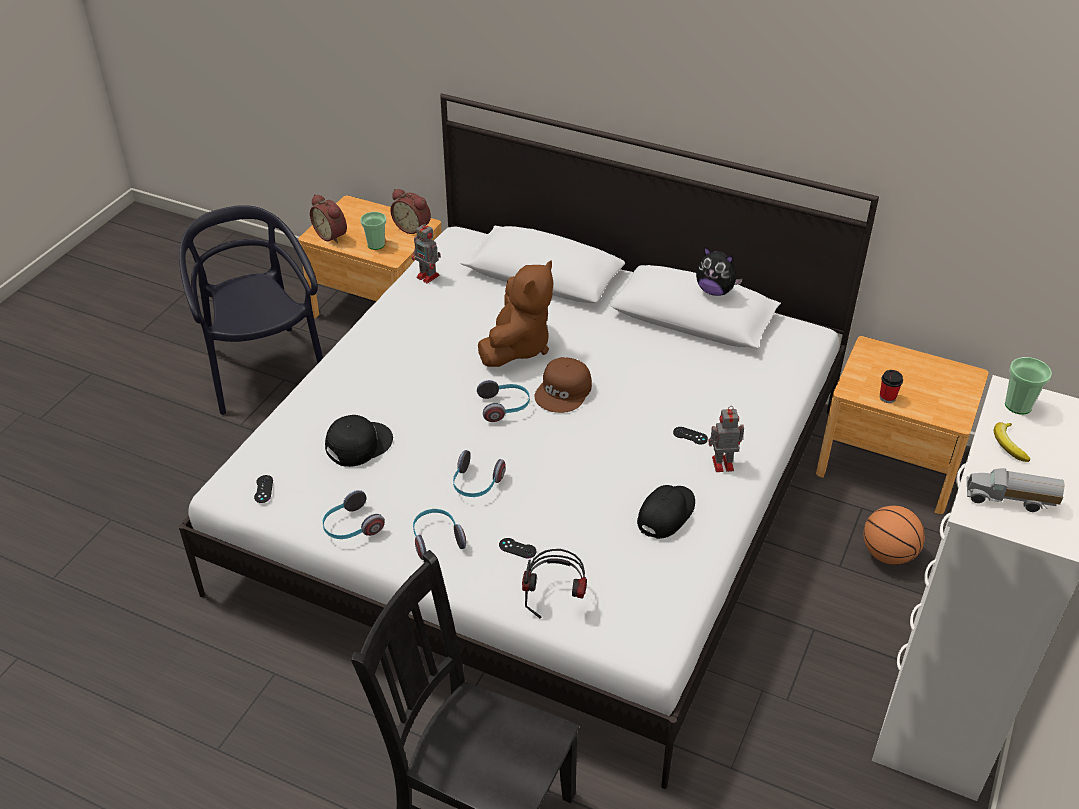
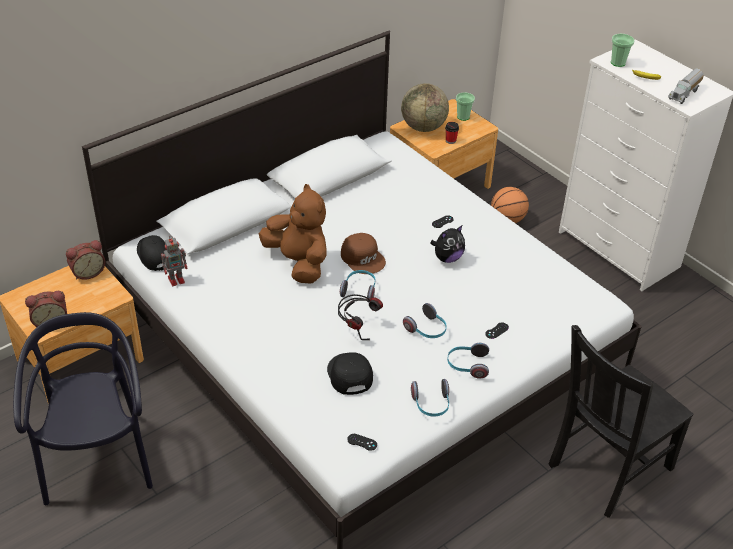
camera: 65 degrees left, 0 degrees up
(263, 370) = (97, 458): black chair -> black chair turned 75 degrees clockwise
(376, 245) = (90, 300): cup -> cup (463, 117)
(555, 597) = (547, 328): headphones -> headphones (357, 327)
(666, 514) = (504, 257): black cap -> black cap (154, 255)
(715, 291) = (339, 149): plush toy -> plush toy (447, 258)
(721, 464) = (475, 219): toy robot -> none
(890, 364) = (423, 127): none -> globe

